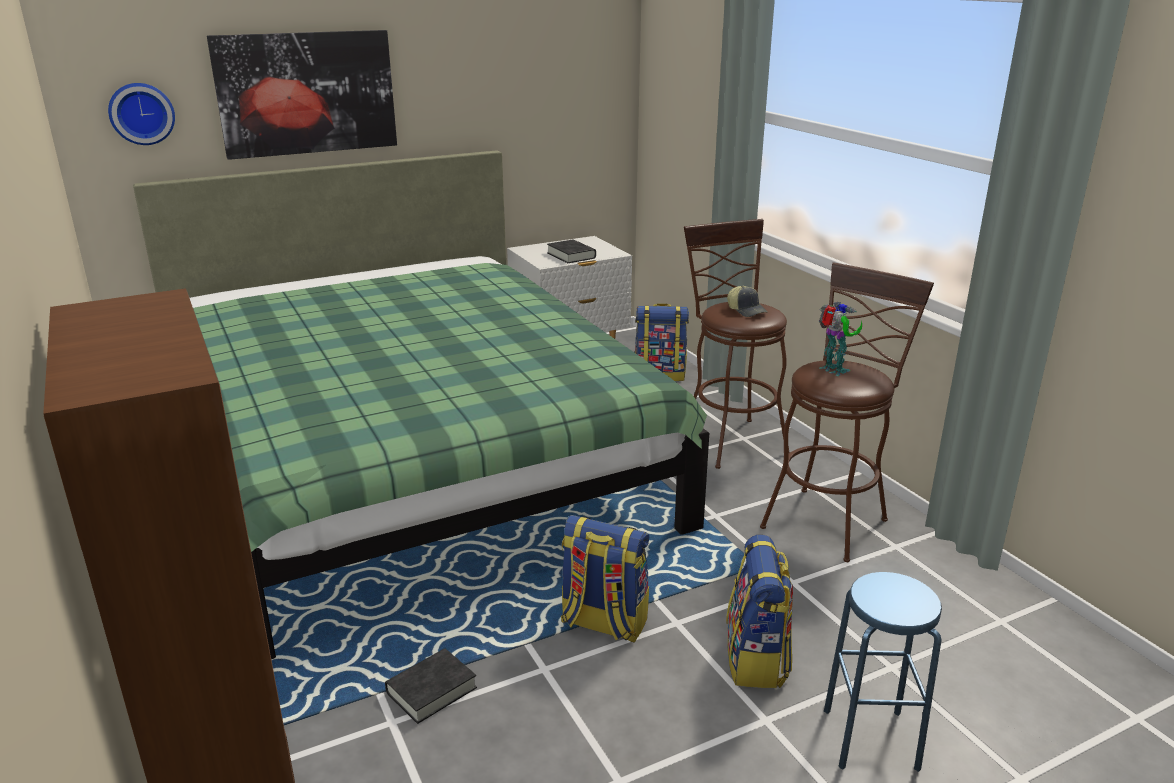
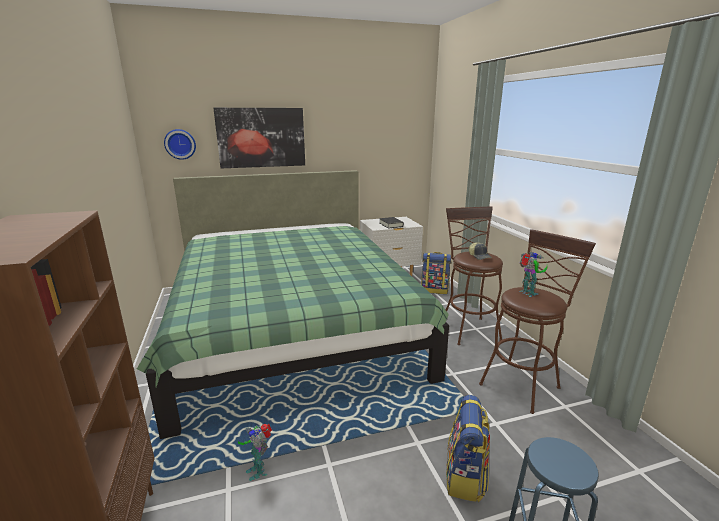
camera: 10 degrees right, 5 degrees down
(431, 690) = (258, 470): black book -> toy robot
(603, 623) = (372, 437): backpack -> none

